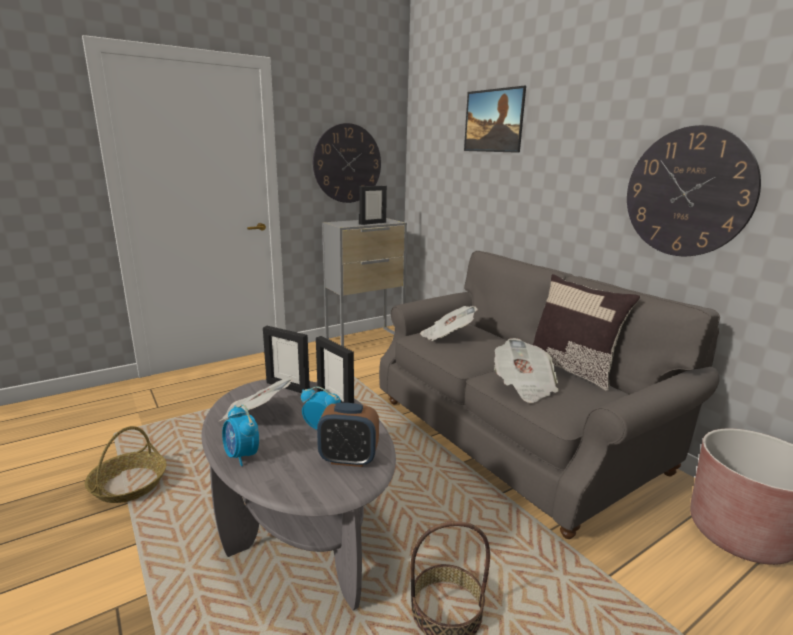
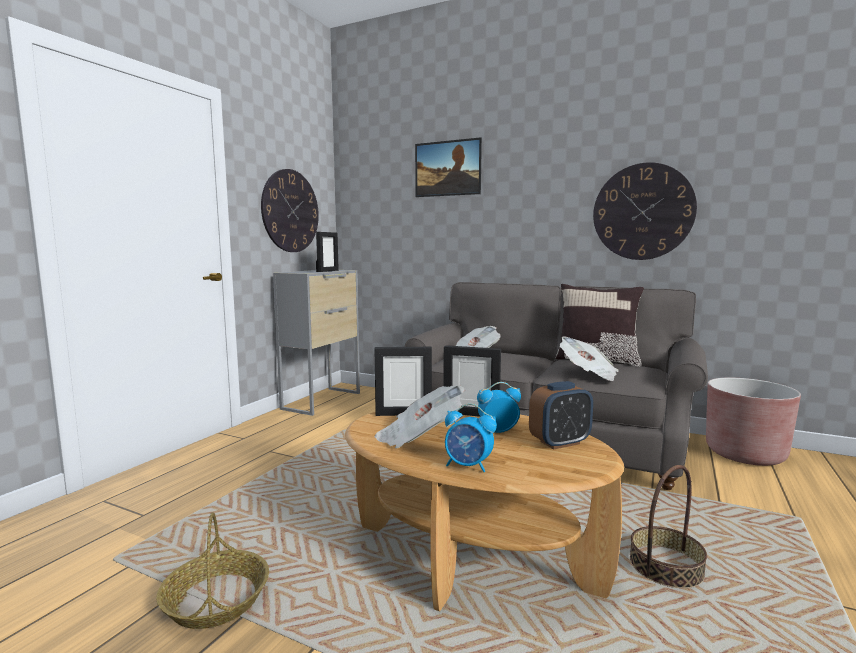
camera: 30 degrees left, 10 degrees down
(301, 526) = (472, 559): grey coffee table -> brown coffee table

